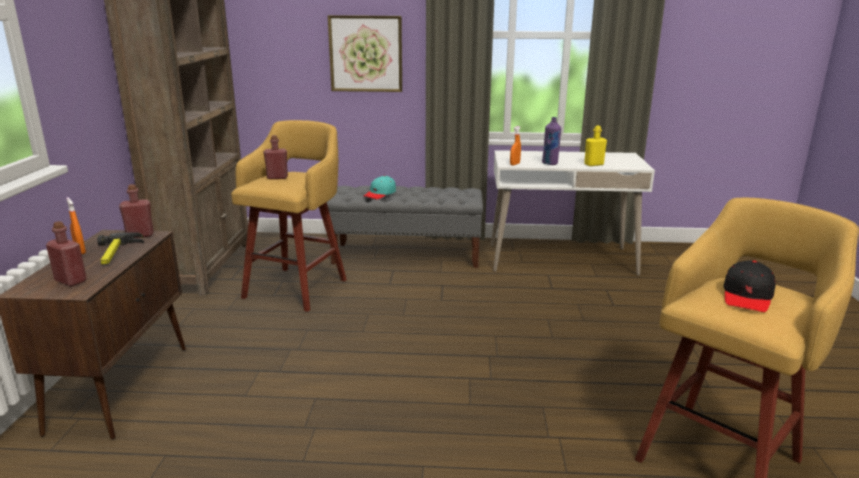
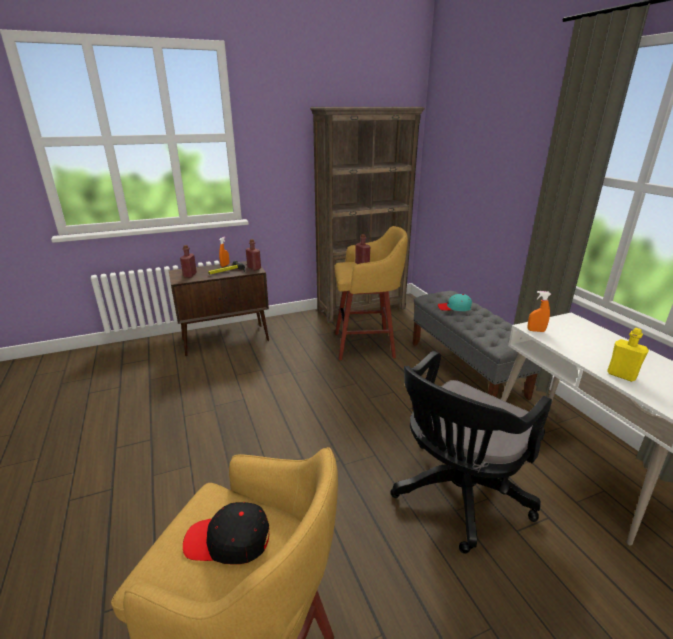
camera: 65 degrees right, 5 degrees up
(366, 54) = (507, 185): picture -> none
(550, 163) = (573, 348): purple bottle -> none
(568, 315) = (456, 495): none -> black office chair

